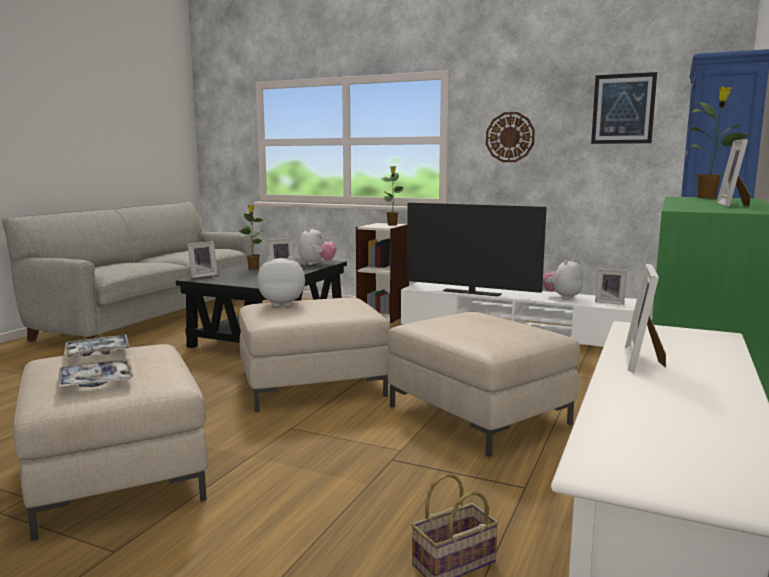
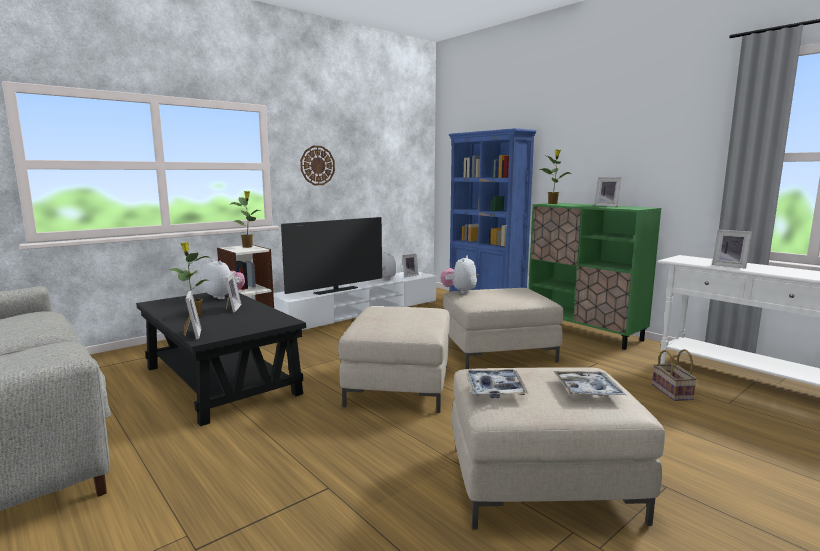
camera: 65 degrees left, 0 degrees up
(282, 304) = (375, 323): plush toy -> plush toy (459, 291)
(623, 109) = (383, 148): picture -> none

